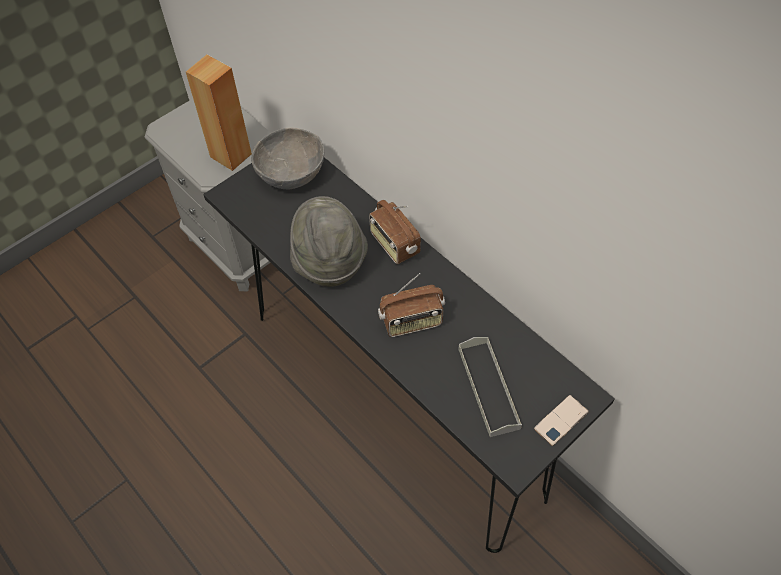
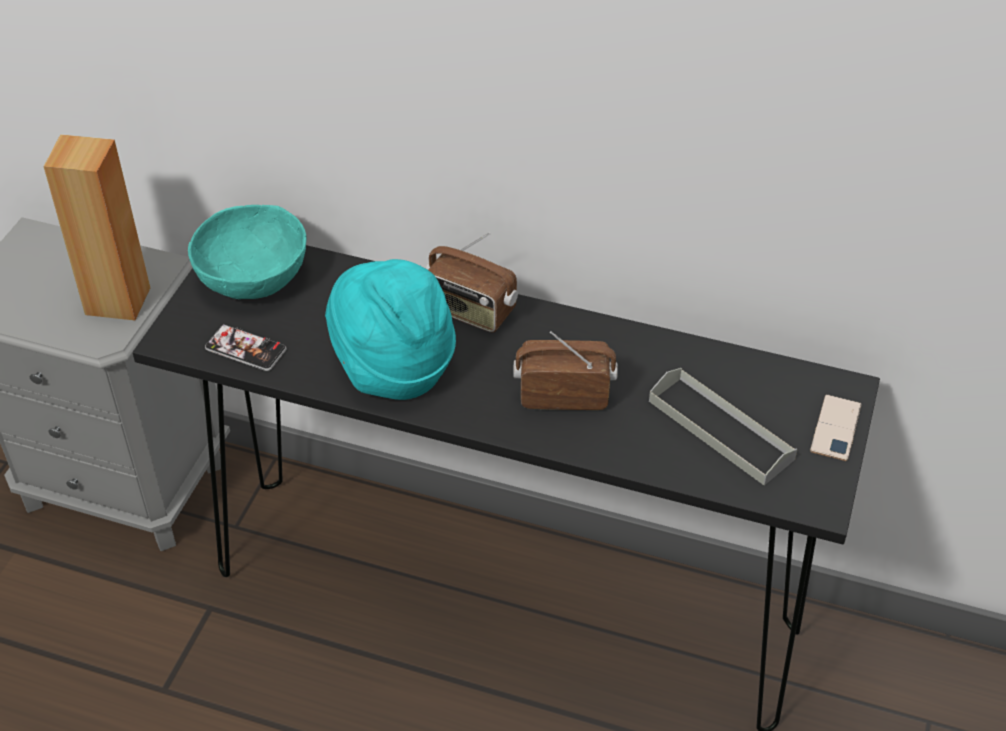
camera: 30 degrees left, 10 degrees down
(259, 216) = (245, 349): none -> phone
(291, 173) = (254, 277): grey bowl -> turquoise bowl
(329, 261) = (393, 366): grey hat -> turquoise hat
(412, 322) = (564, 394): radio -> radio turned 135 degrees counterclockwise

